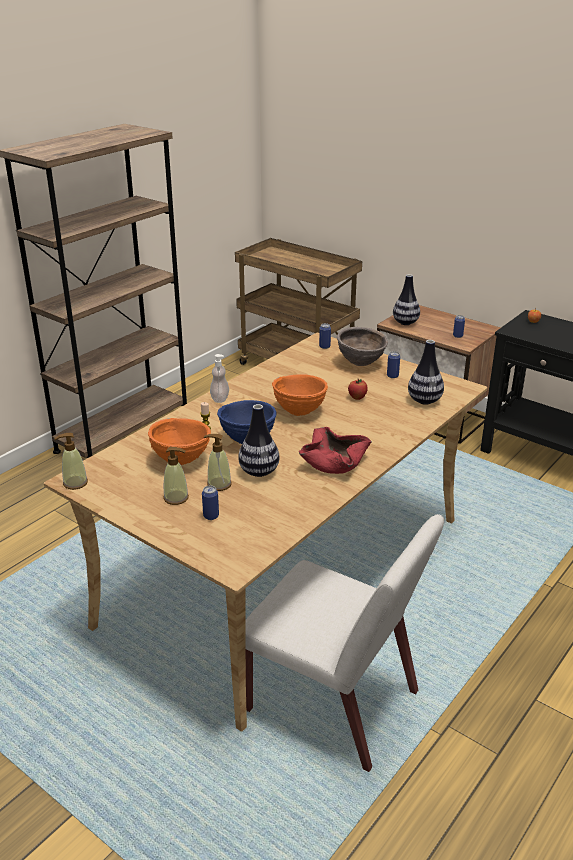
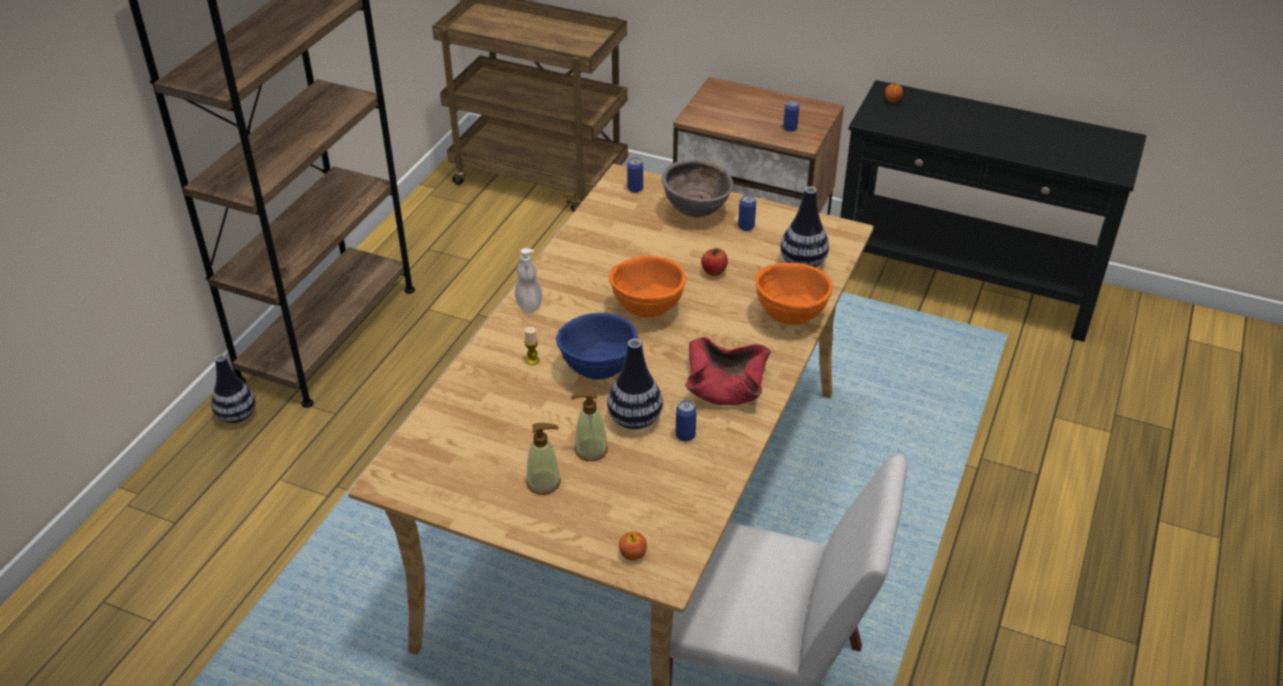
camera: 15 degrees left, 10 degrees up
(75, 483) = (393, 485): soap dispenser -> none
(181, 461) = (523, 421): orange bowl -> orange bowl (790, 317)
(211, 516) = (602, 502): can -> can (685, 435)
(216, 550) = (632, 554): none -> apple
(405, 323) = (711, 114): vase -> vase (237, 416)

